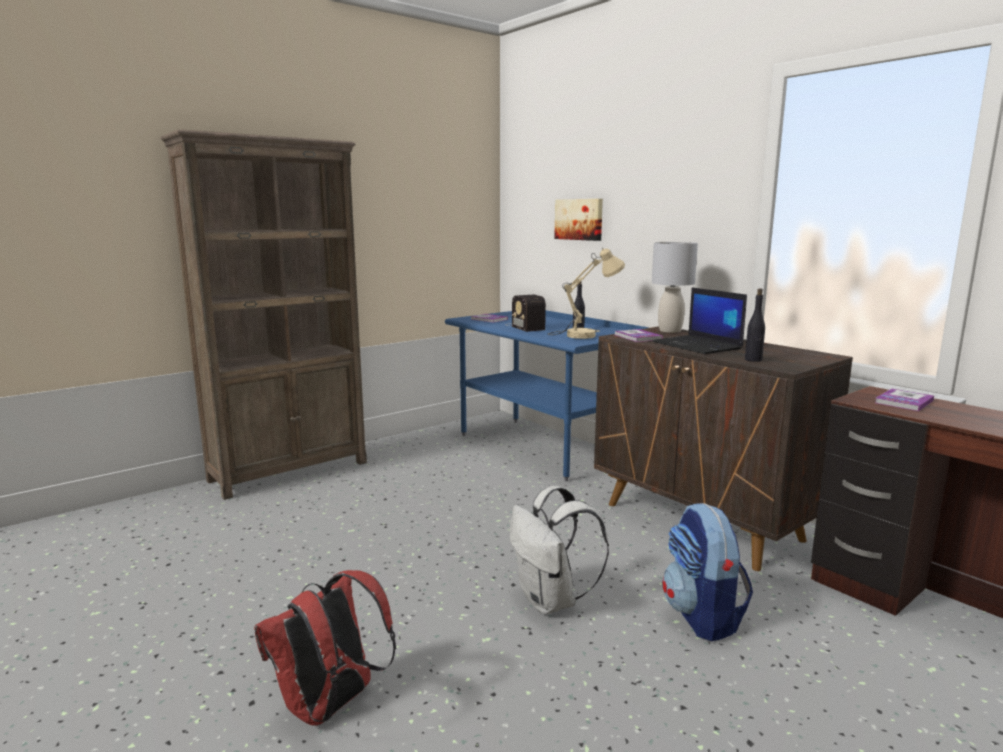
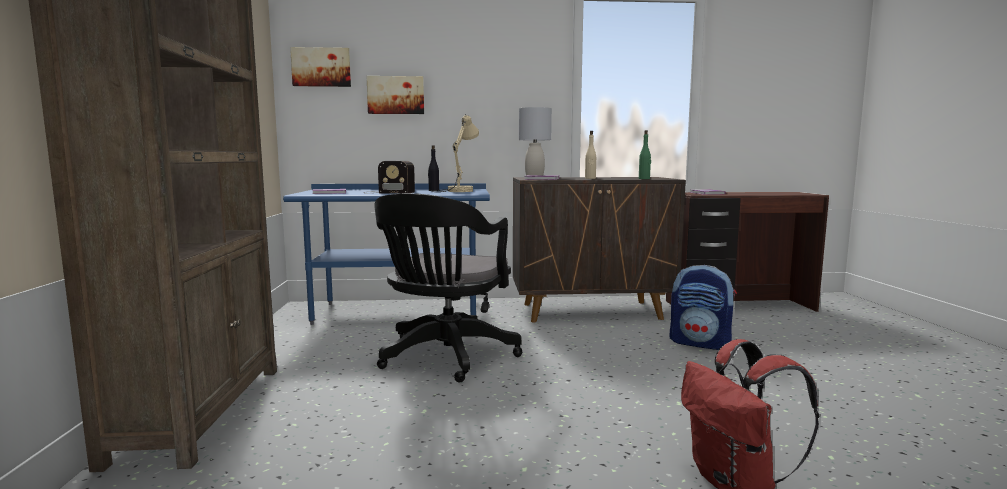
camera: 55 degrees left, 5 degrees down
(460, 501) = (445, 357): none -> black office chair
(528, 191) = (321, 67): none -> picture
(551, 601) = (646, 371): white backpack -> none
(698, 345) = (590, 178): laptop -> beige bottle
(753, 360) = (644, 179): black bottle -> green bottle

